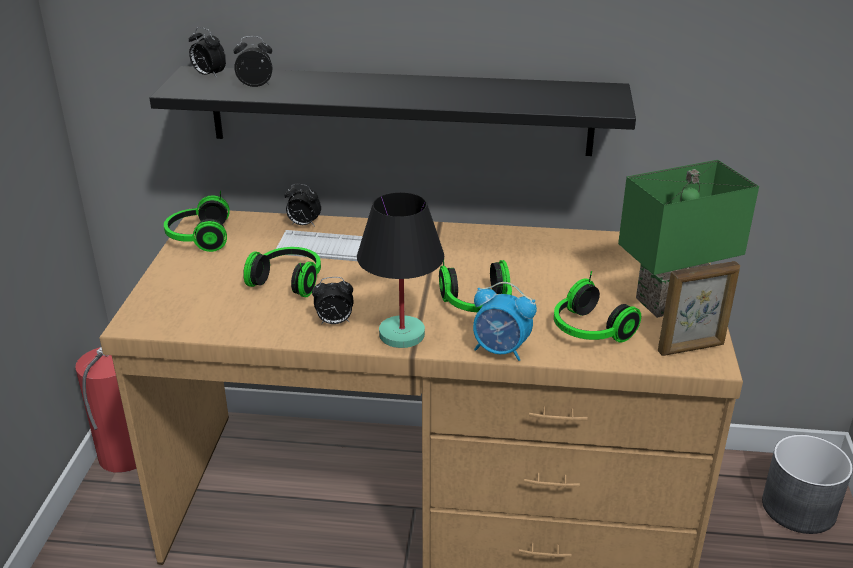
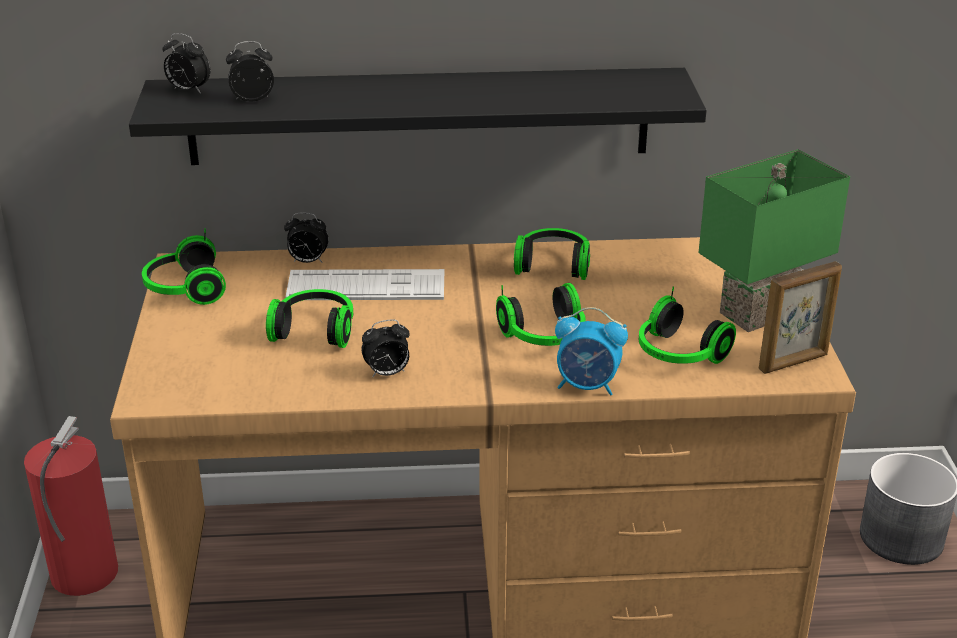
camera: 10 degrees left, 0 degrees up
(401, 335) = (469, 380): black table lamp -> none
(503, 245) = (553, 265): none -> headphones

